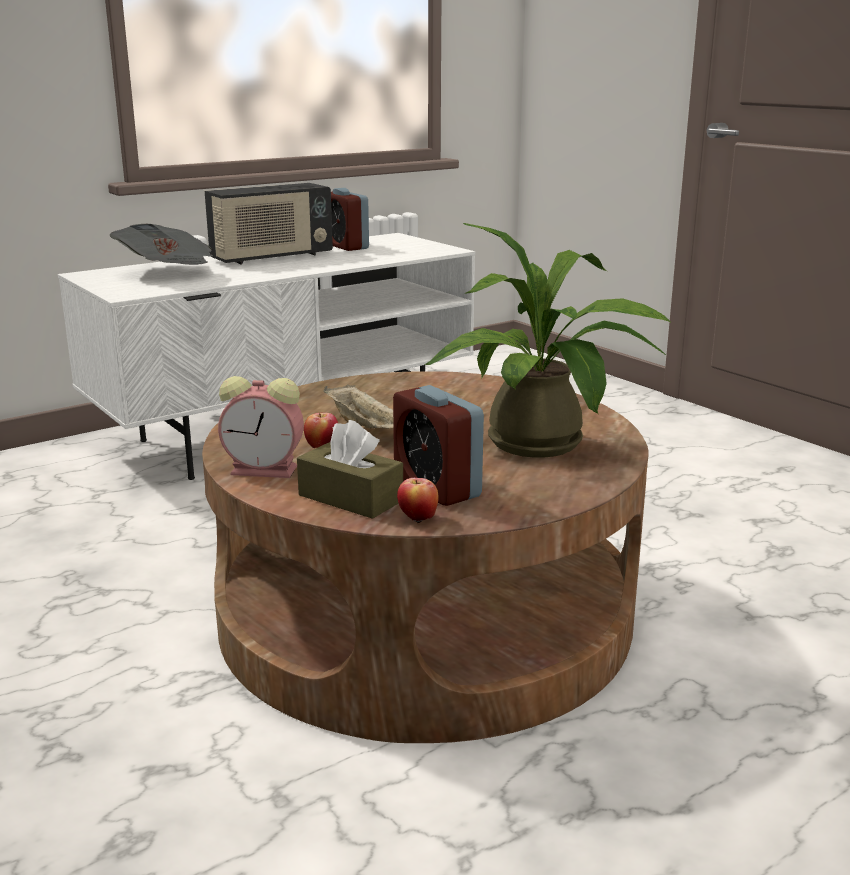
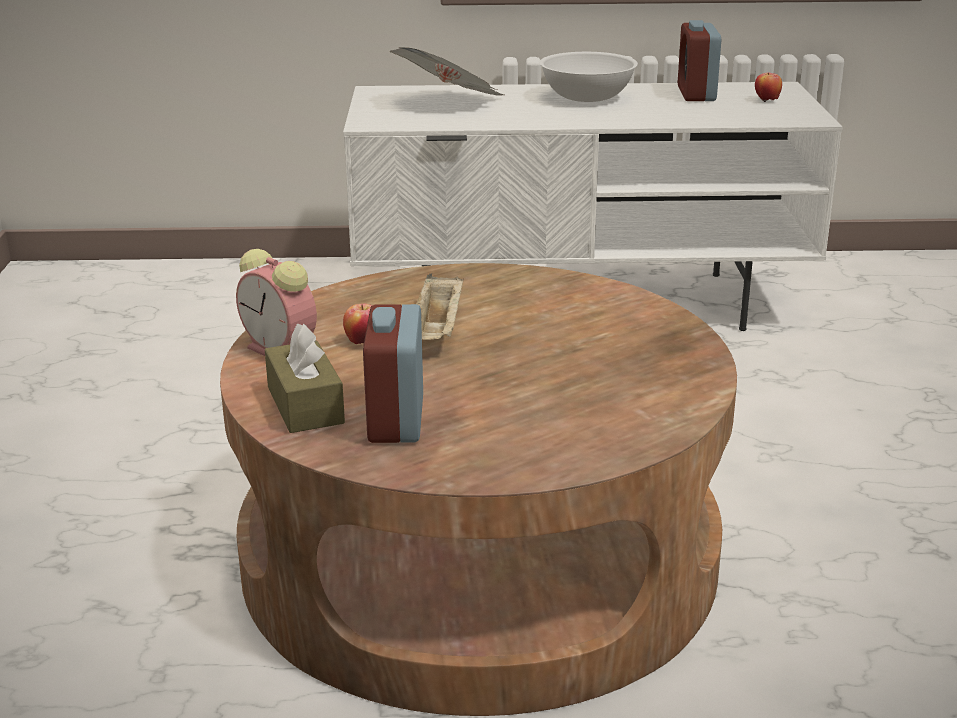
camera: 35 degrees right, 5 degrees up
(272, 257) = (587, 98): radio -> white bowl
(417, 519) = (326, 447): apple -> apple (766, 101)
(544, 446) = (577, 406): potted plant -> none

